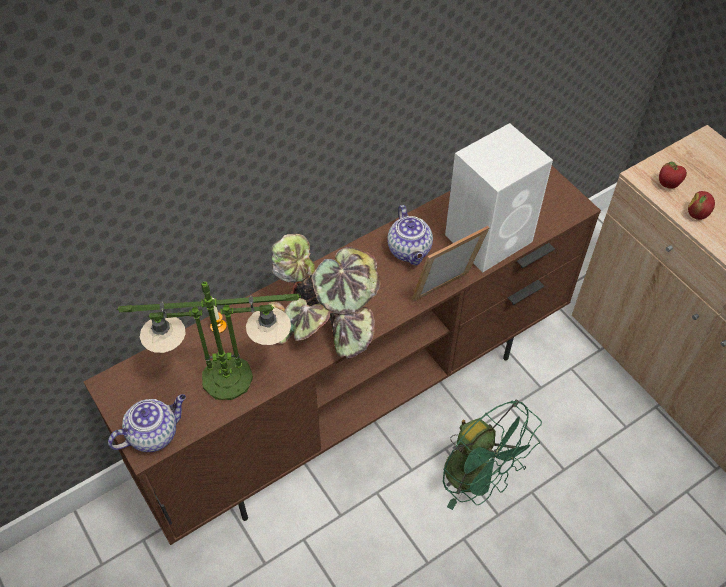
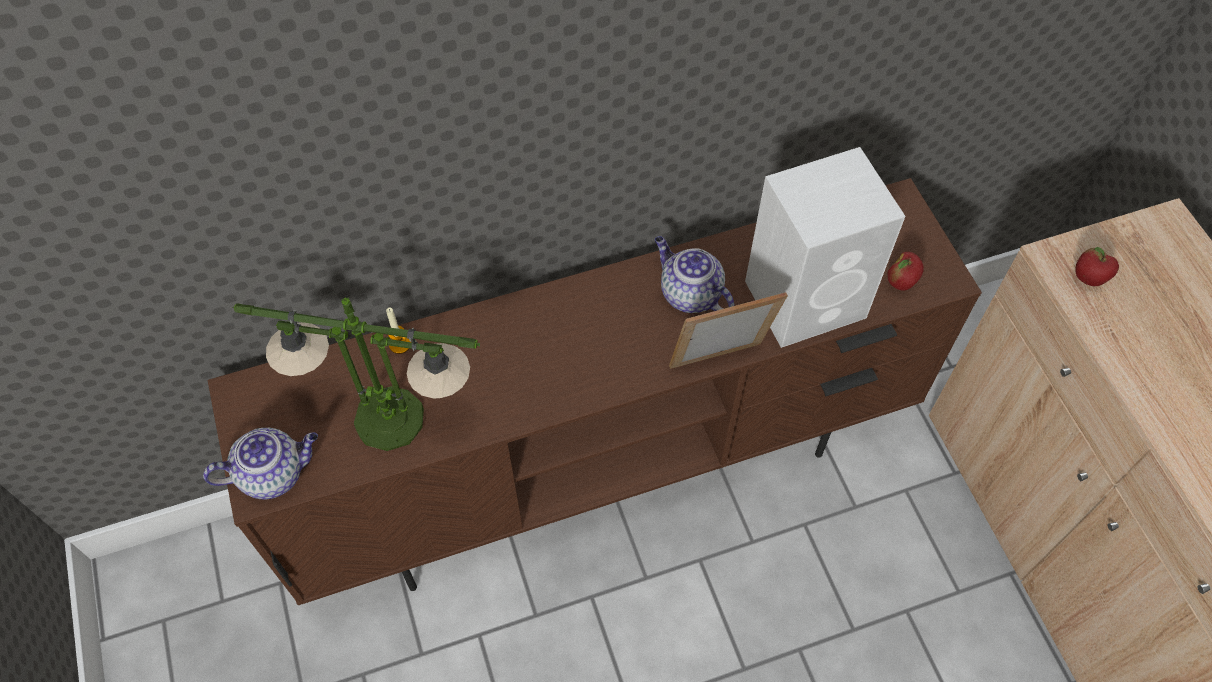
camera: 15 degrees right, 5 degrees up
(325, 322) = (542, 371): potted plant -> none
(410, 251) = (689, 294): teapot -> teapot turned 135 degrees clockwise
(478, 478) = (732, 611): green fan -> none
(697, 215) = (1118, 334): apple -> apple (901, 282)

